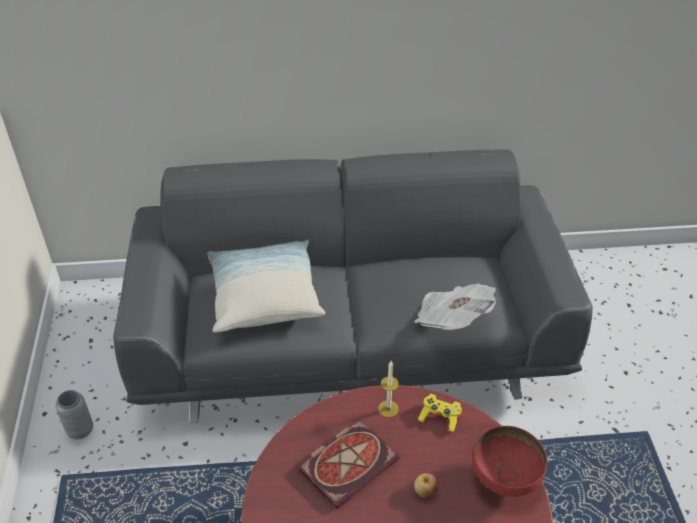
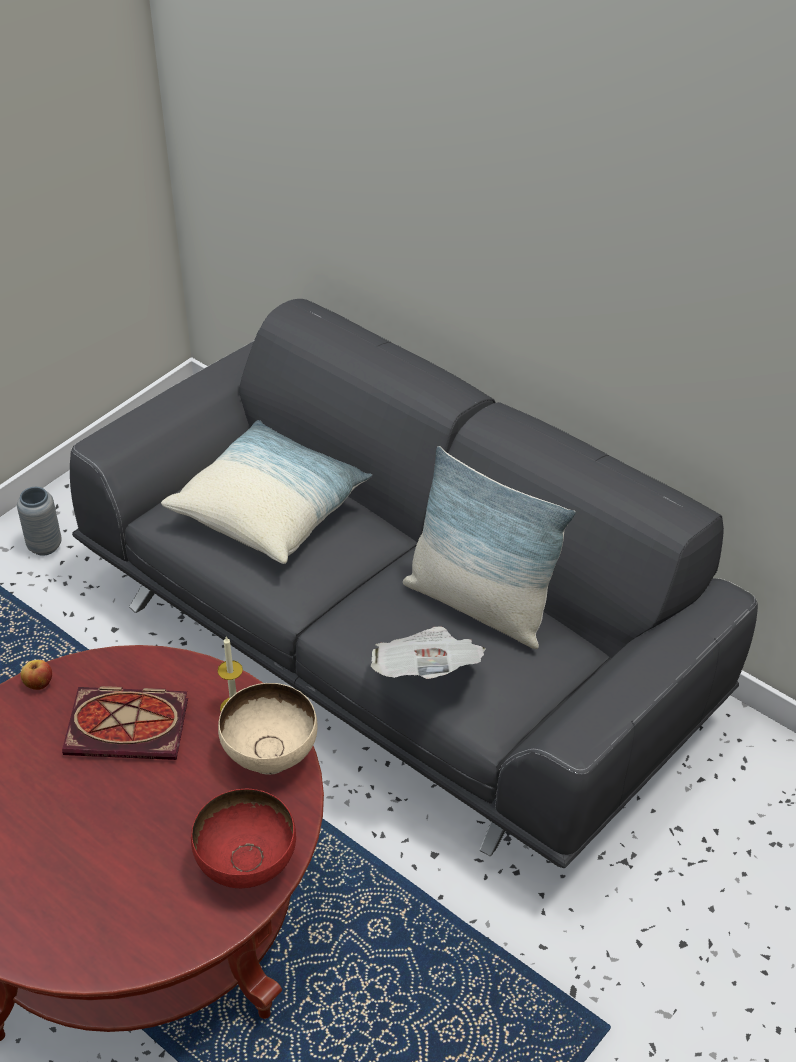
camera: 45 degrees right, 0 degrees up
(425, 491) = (160, 810): apple -> apple (38, 683)
(427, 271) = (479, 605): none -> pillow
(440, 417) = (271, 757): yellow game controller -> beige bowl

